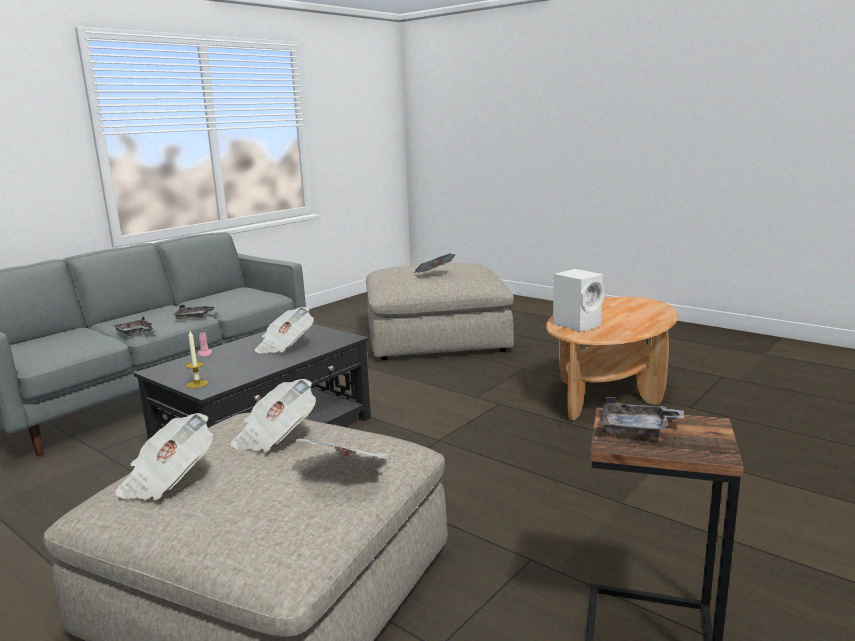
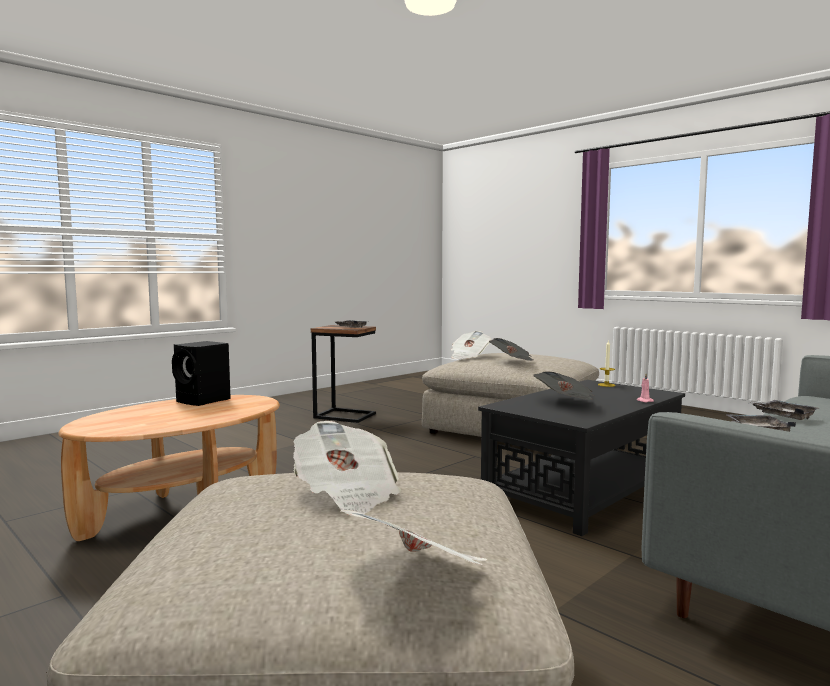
camera: 175 degrees left, 10 degrees down
(168, 480) = (551, 357): newspaper -> newspaper (419, 576)
(578, 324) = (238, 406): white speaker -> none
(623, 329) = (204, 401): none -> black speaker

